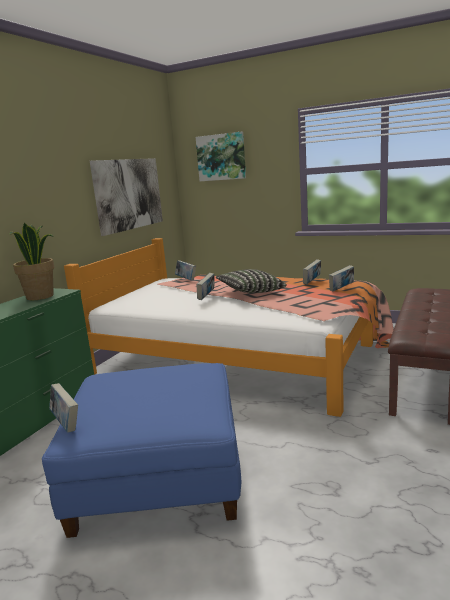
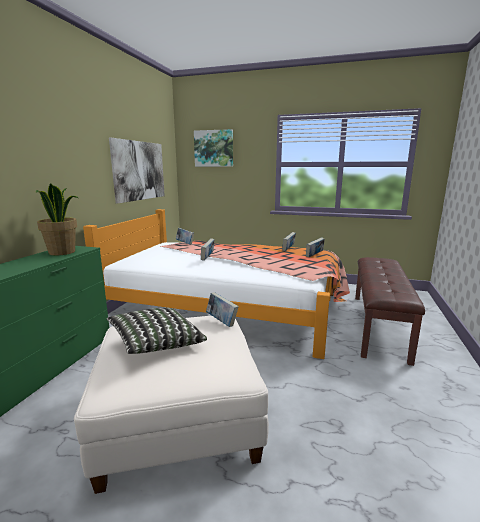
camera: 10 degrees left, 0 degrees up
(66, 424) = (97, 378): book -> book (222, 321)
(159, 475) = (179, 418): blue ottoman -> white ottoman
(250, 292) = (243, 256): pillow -> pillow (156, 343)

